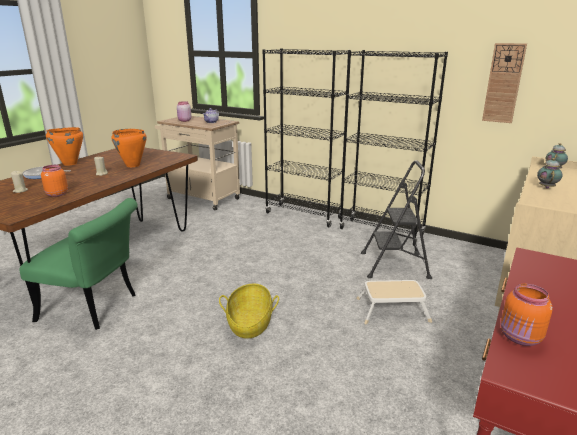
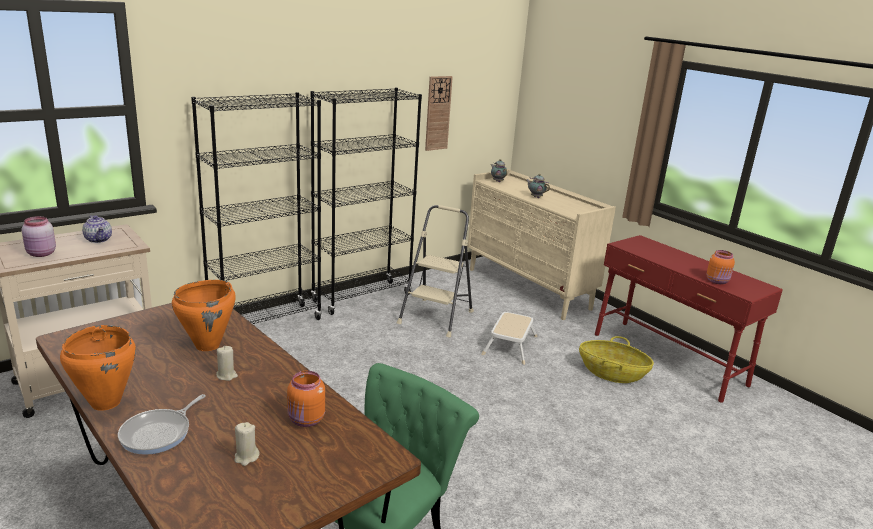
camera: 70 degrees left, 0 degrees up
(250, 323) = (490, 424): basket -> basket (612, 373)
(396, 265) = (437, 316): black step ladder -> beige step ladder

